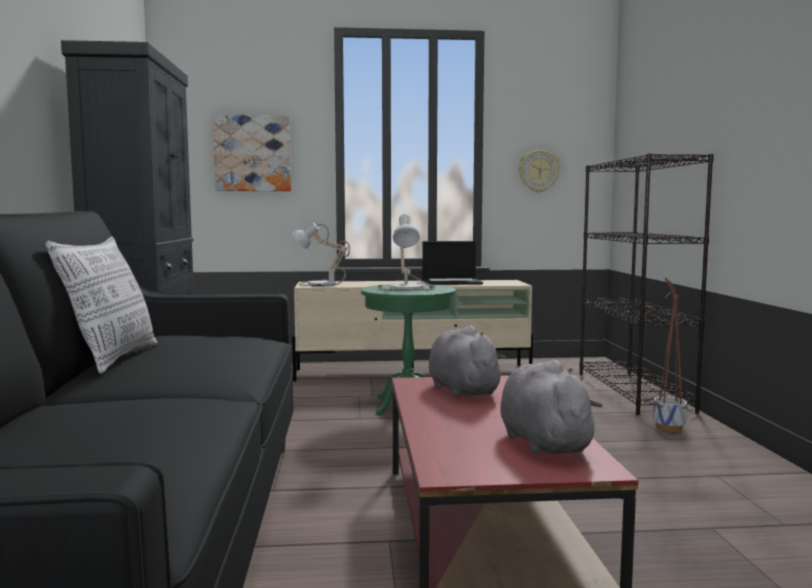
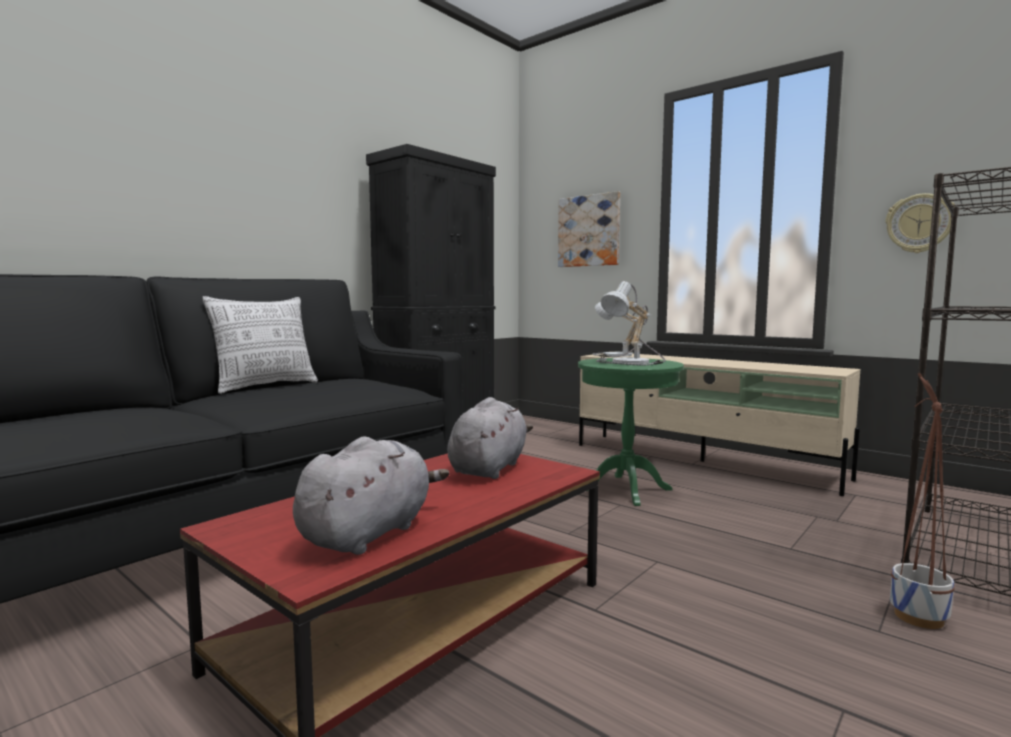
camera: 45 degrees right, 0 degrees up
(452, 282) = (756, 364): laptop -> none

